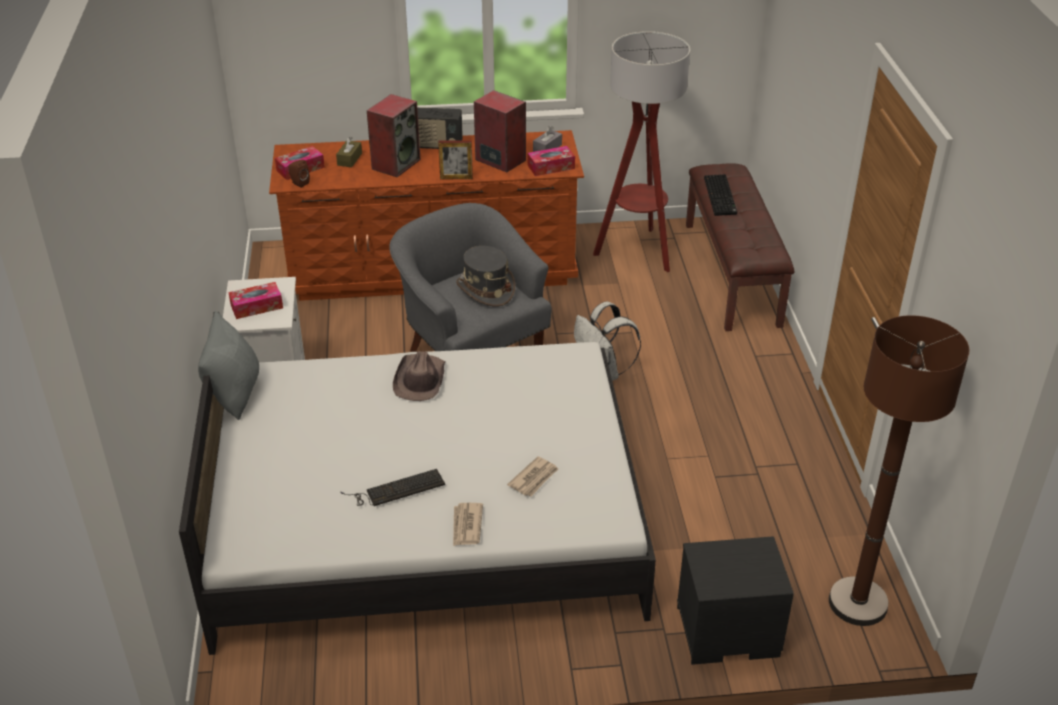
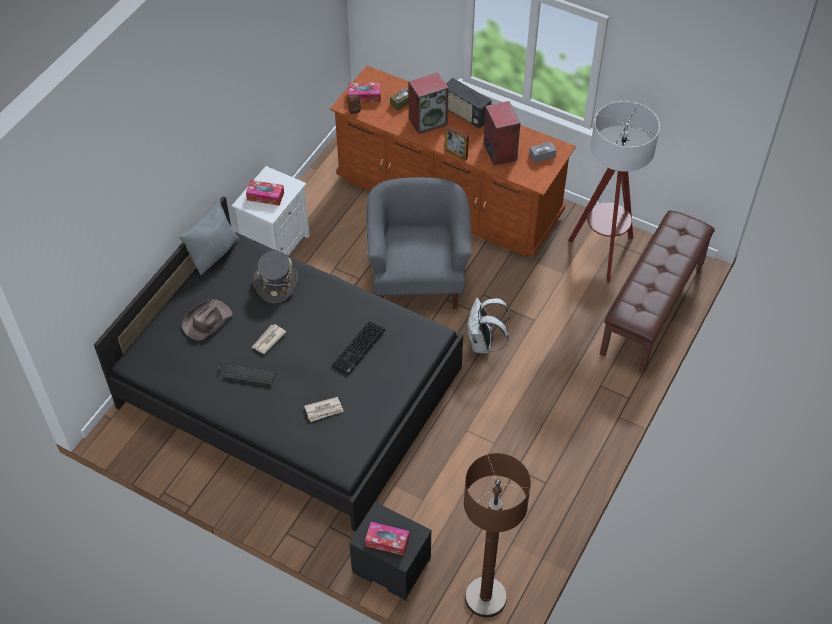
camera: 35 degrees right, 15 degrees up
(420, 379) = (321, 301): brown hat -> brown hat (206, 321)
(425, 518) = (290, 388): white bed -> black bed
(466, 526) = (261, 419): newspaper -> newspaper (268, 340)
(485, 289) = (426, 248): grey hat -> grey hat (276, 283)
(551, 167) = (528, 175): tissue box -> tissue box (387, 541)
(721, 196) = (661, 250): keyboard -> keyboard (359, 349)

